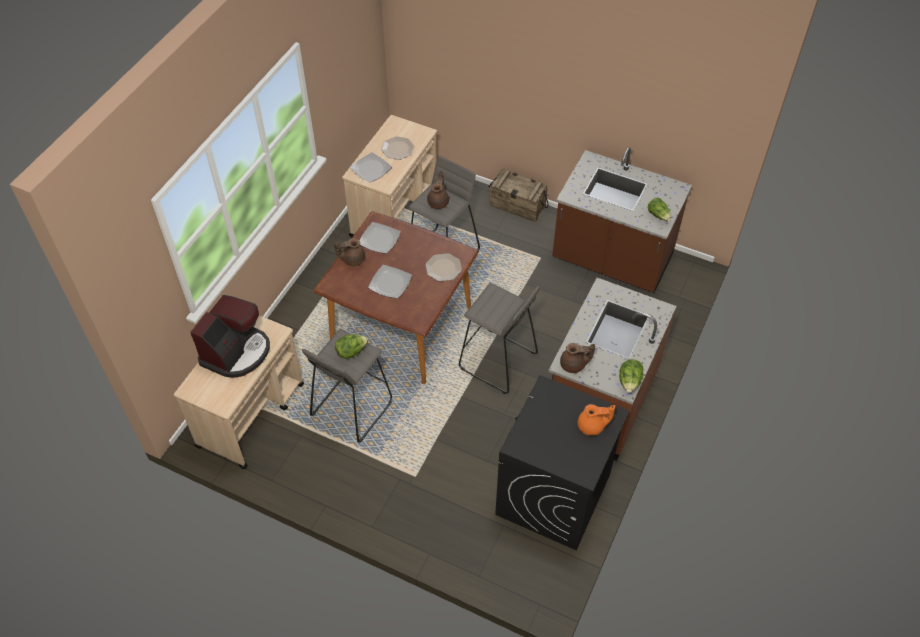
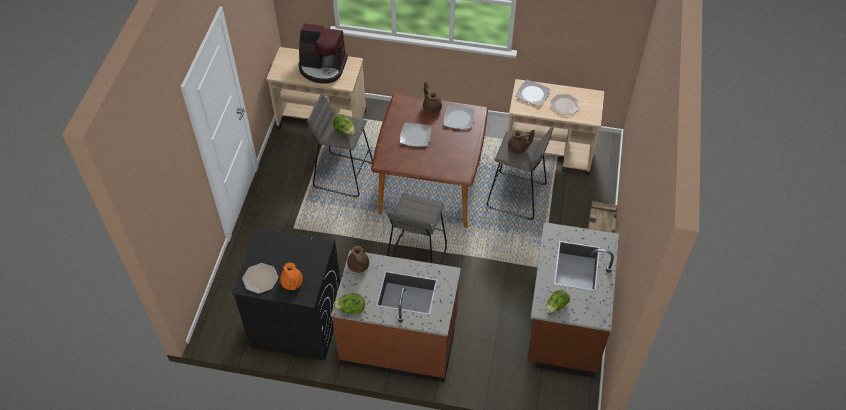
camera: 75 degrees right, 0 degrees up
(443, 268) = (443, 165): plate -> plate (260, 279)

